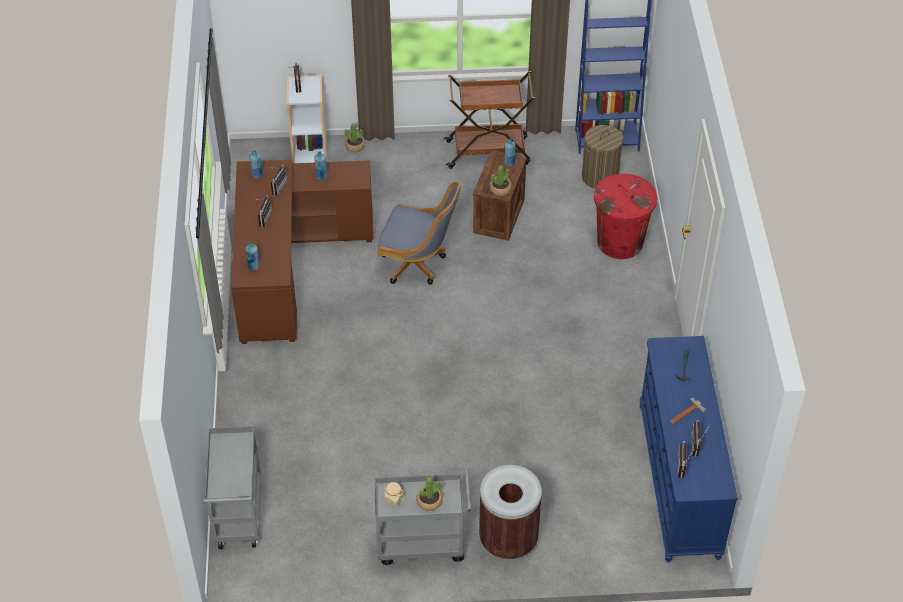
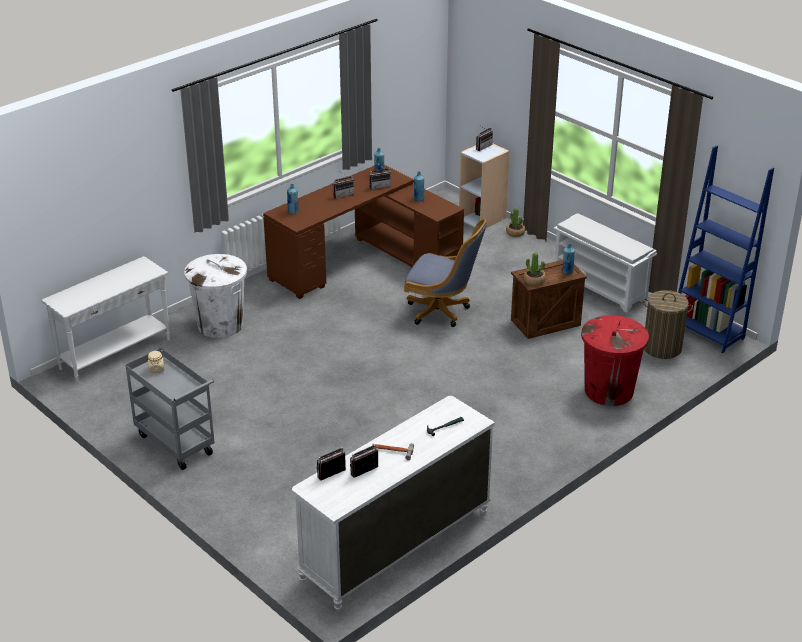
camera: 50 degrees right, 15 degrees down
(239, 517) = (115, 354): grey cart -> white console table
(274, 417) = (220, 325): none -> white trash can
(418, 265) = (443, 313): blue office chair -> blue office chair turned 45 degrees counterclockwise
(429, 501) = (171, 385): potted plant -> none
(488, 153) = (600, 287): brown cart -> white shoe rack
(508, 540) = (229, 483): brown trash can -> none
(679, 481) = (395, 546): blue dresser -> white dresser

